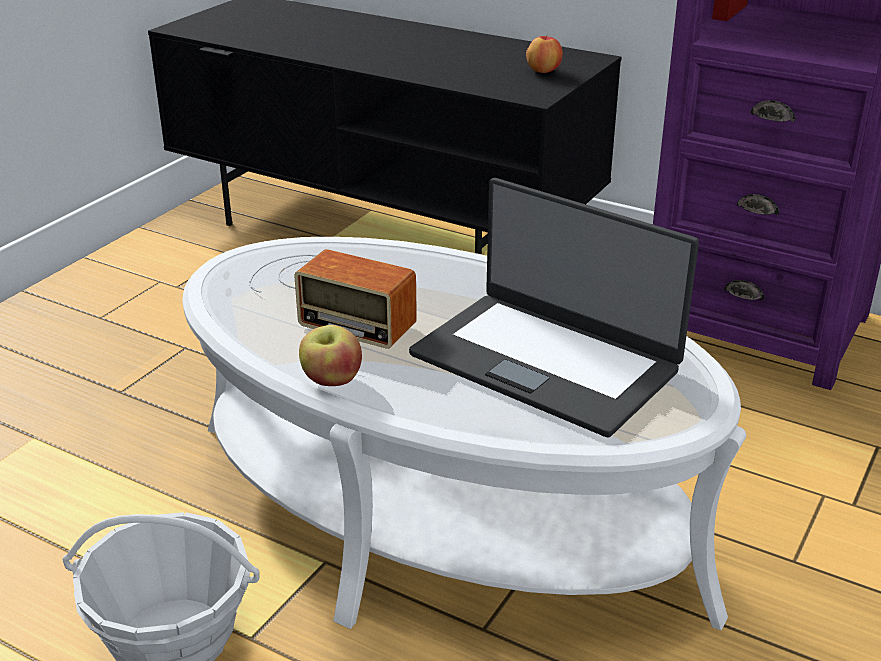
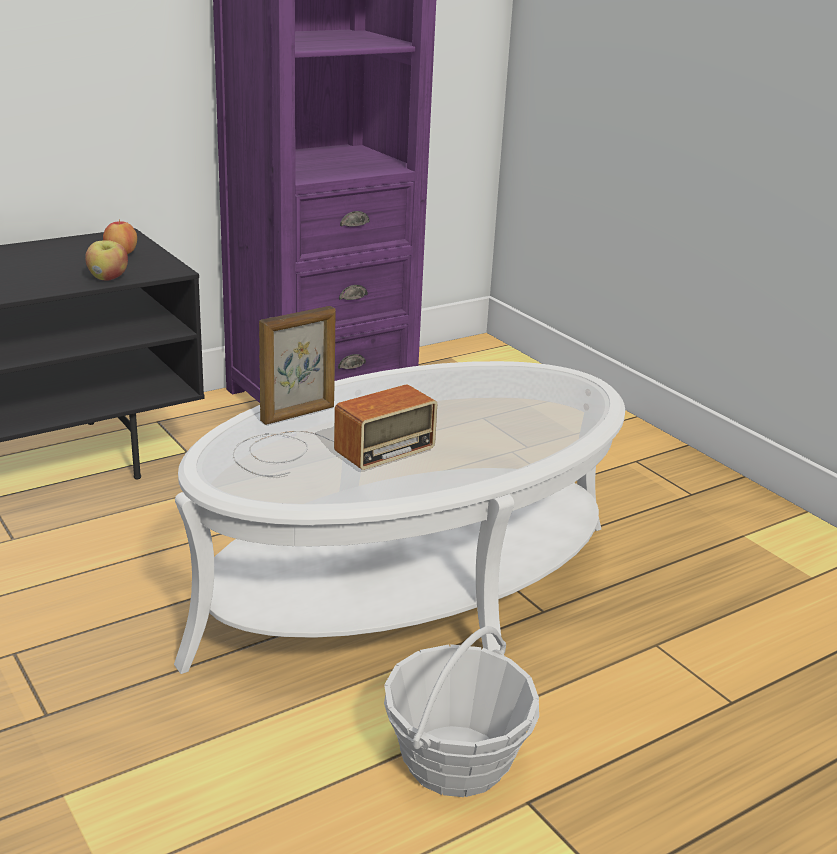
camera: 65 degrees left, 5 degrees down
(331, 380) = (454, 478): apple -> apple (108, 278)
(394, 263) = (298, 414): none -> picture frame
(546, 361) = (497, 405): laptop -> none

